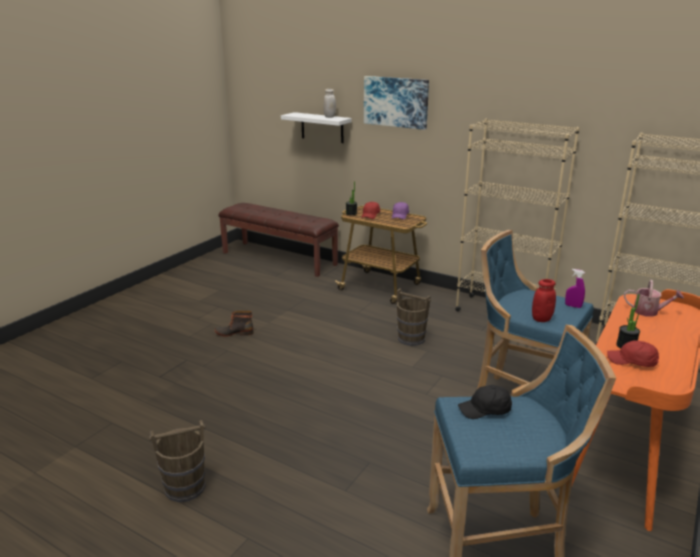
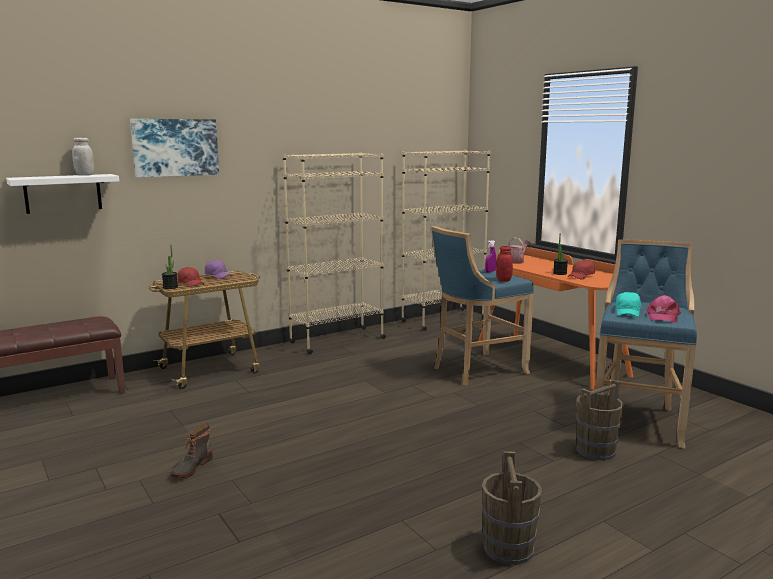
camera: 65 degrees left, 10 degrees down
(411, 338) = (335, 381): brown bucket -> brown bucket (596, 451)
(485, 410) = (628, 312): black cap -> turquoise cap
(492, 437) = (662, 316): none -> pink cap

